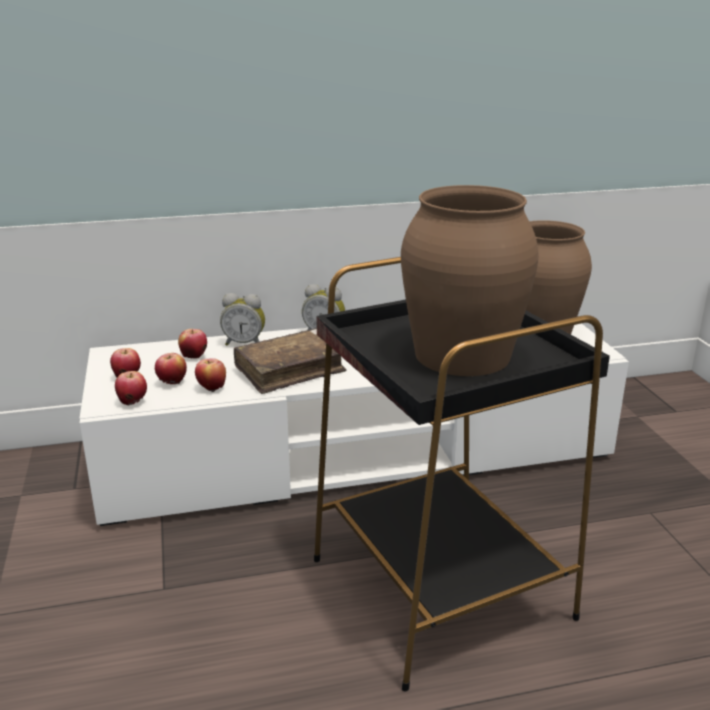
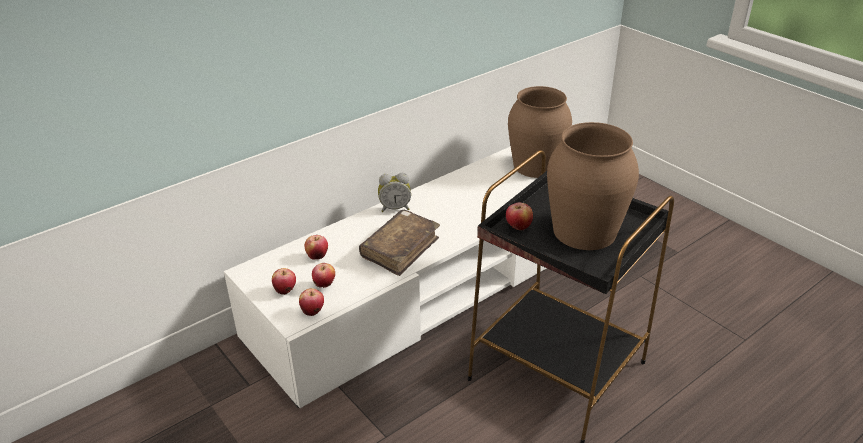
camera: 25 degrees left, 10 degrees up
(211, 389) = (359, 282): apple -> apple (518, 228)
(245, 343) = (344, 233): alarm clock -> none

